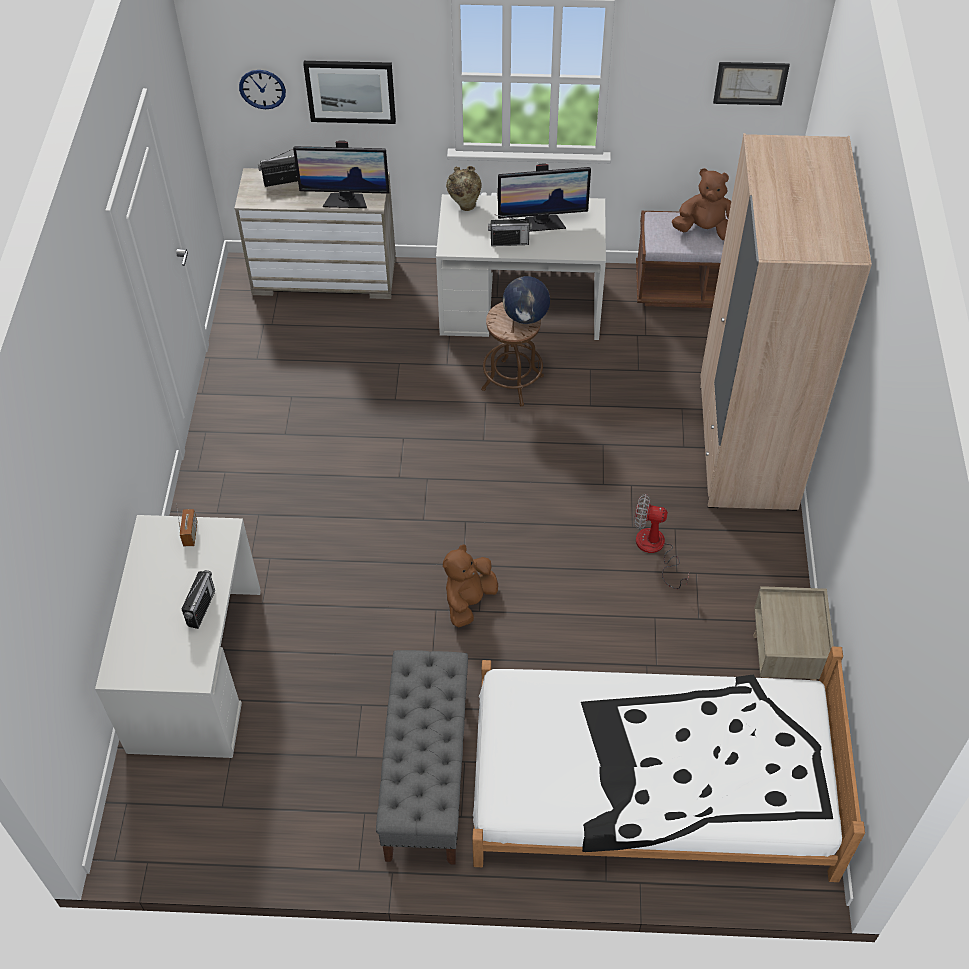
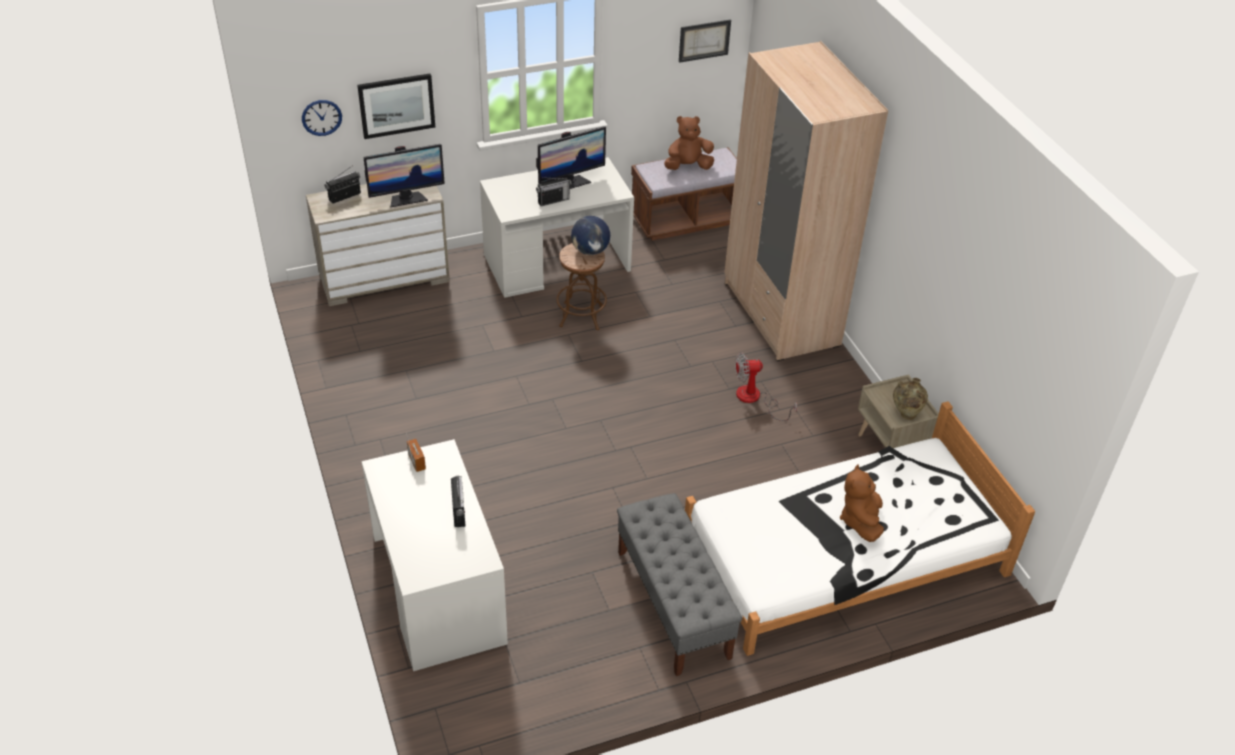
camera: 25 degrees left, 10 degrees down
(464, 206) = (503, 184): beige vase -> beige vase (905, 415)
(469, 601) = (635, 474): brown plush toy -> brown plush toy (860, 521)

